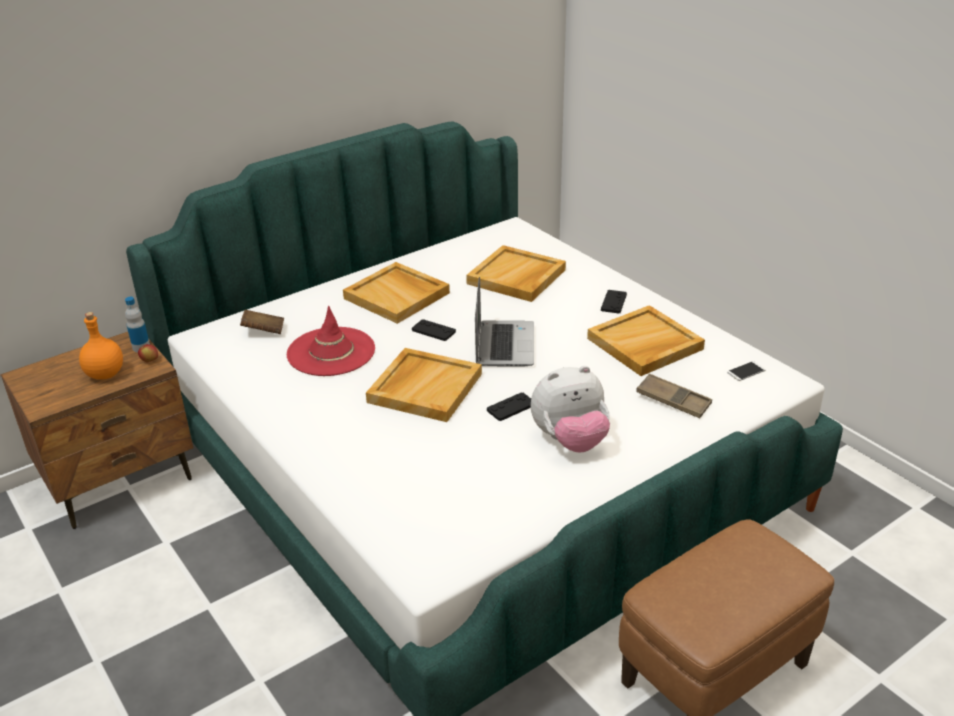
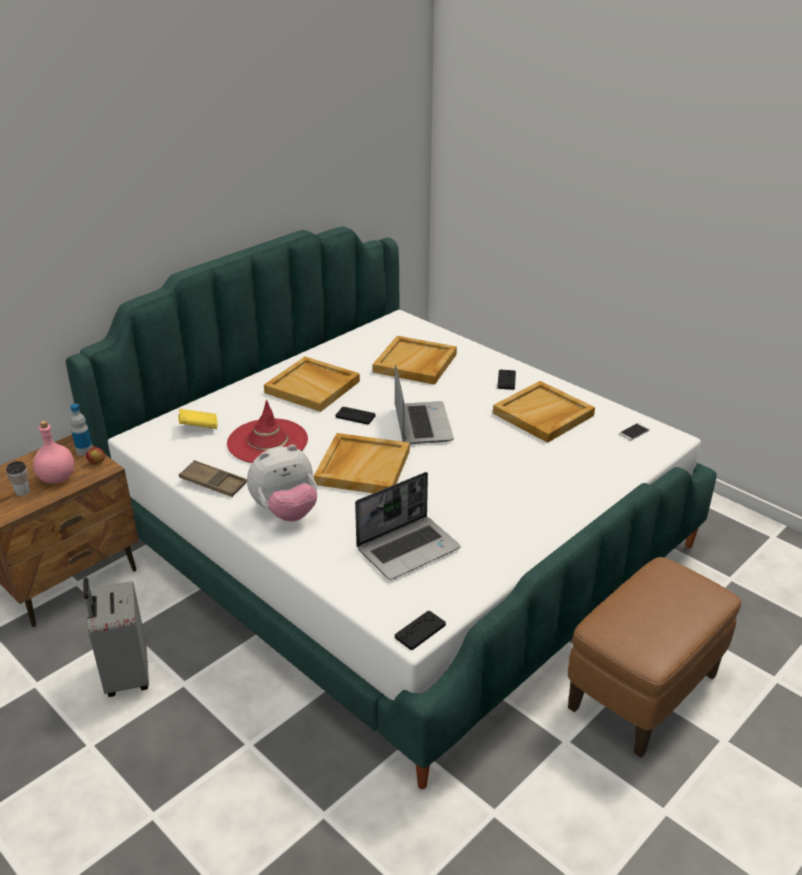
camera: 10 degrees left, 0 degrees up
(66, 385) = (22, 492): none -> cup
(106, 374) = (58, 478): orange bottle -> pink bottle
(151, 591) = (125, 675): none -> grey suitcase
(264, 331) = (199, 428): brown book -> yellow book
(449, 482) = (408, 548): none -> laptop
(511, 407) = (444, 478): black game controller -> black game controller (420, 631)
(570, 441) = (503, 503): plush toy -> plush toy (286, 512)
(673, 400) = (580, 461): brown tray -> brown tray (213, 483)

